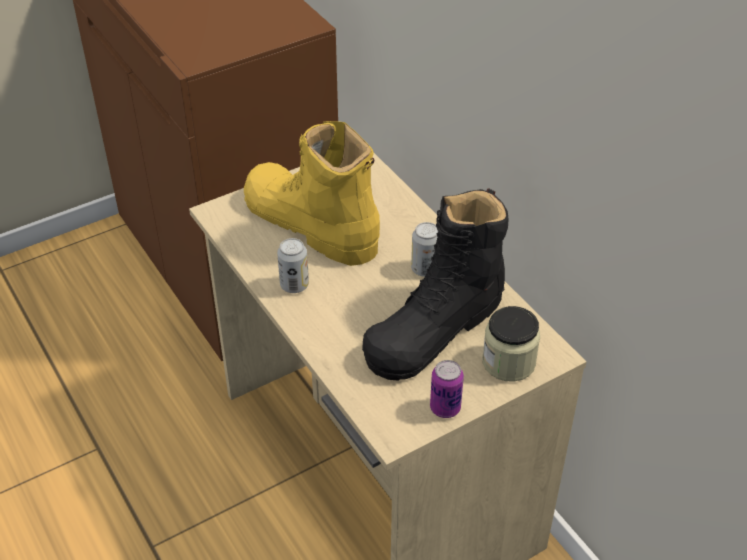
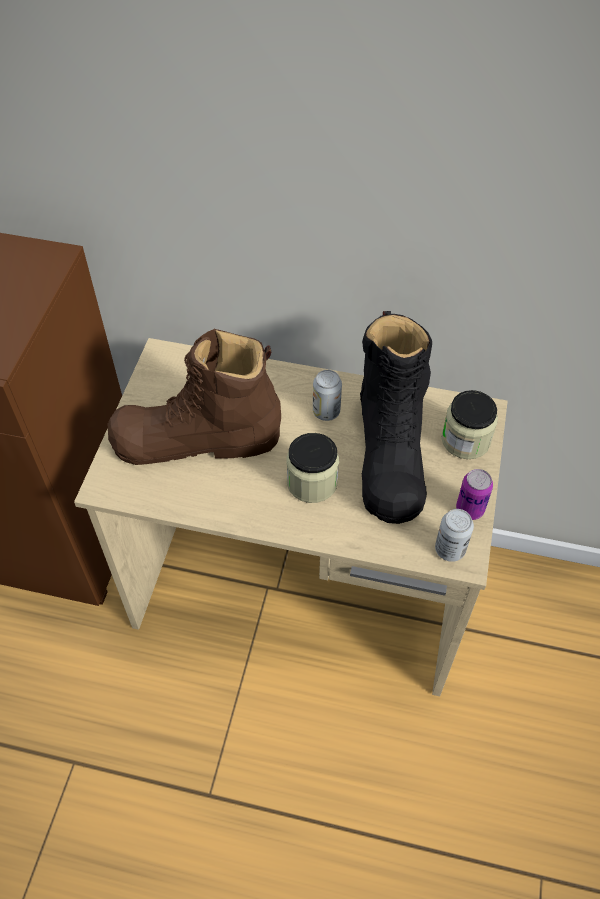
camera: 45 degrees left, 10 degrees up
(294, 285) = (249, 501): can -> can (450, 549)
(310, 224) = (196, 439): yellow boot -> brown boot
(352, 305) = (312, 482): none -> jar

